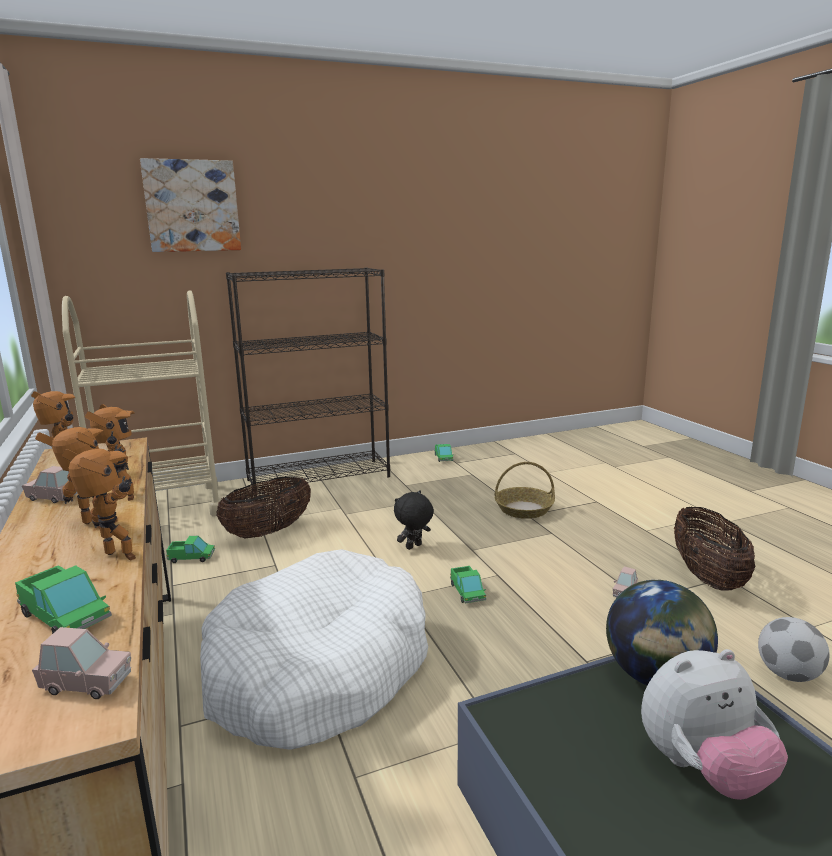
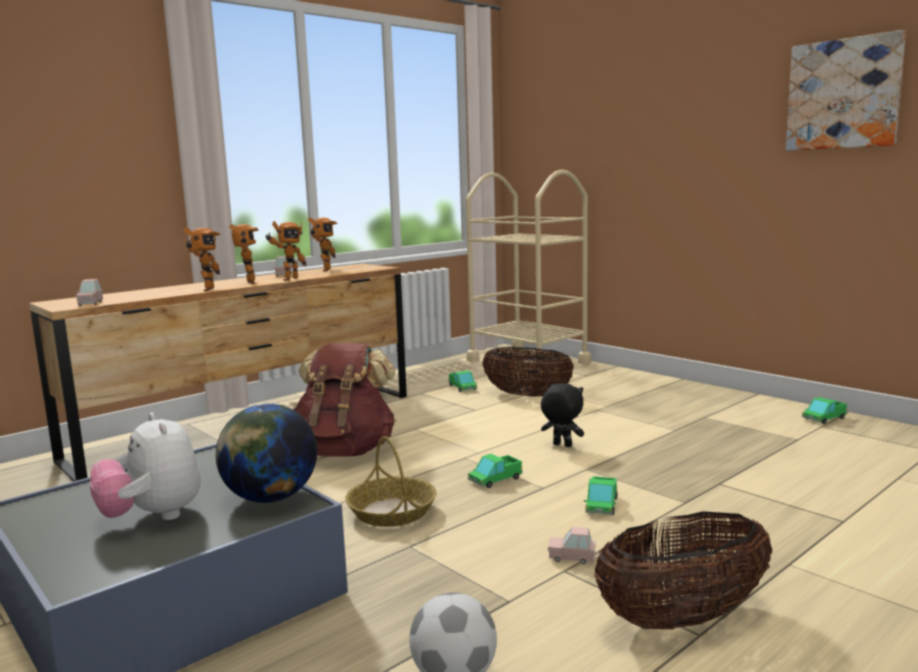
camera: 70 degrees right, 5 degrees down
(65, 616) = (147, 294): toy truck -> toy truck (601, 505)
(192, 206) = (604, 92): picture -> picture (843, 94)
(318, 668) = (345, 451): white dog bed -> brown backpack
(319, 478) = (662, 386): black bookcase -> none
(524, 509) = (734, 479): basket -> basket (392, 512)

